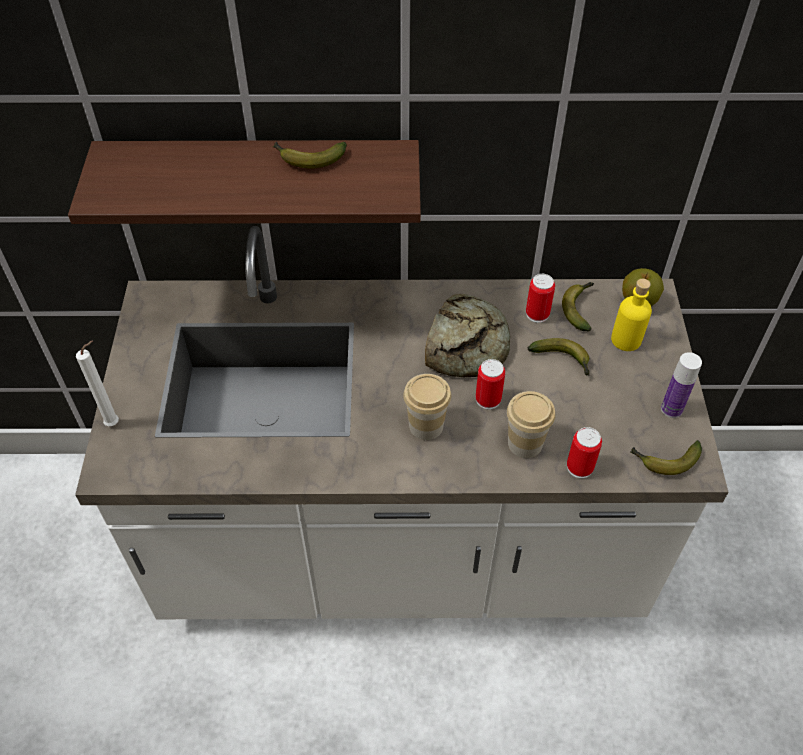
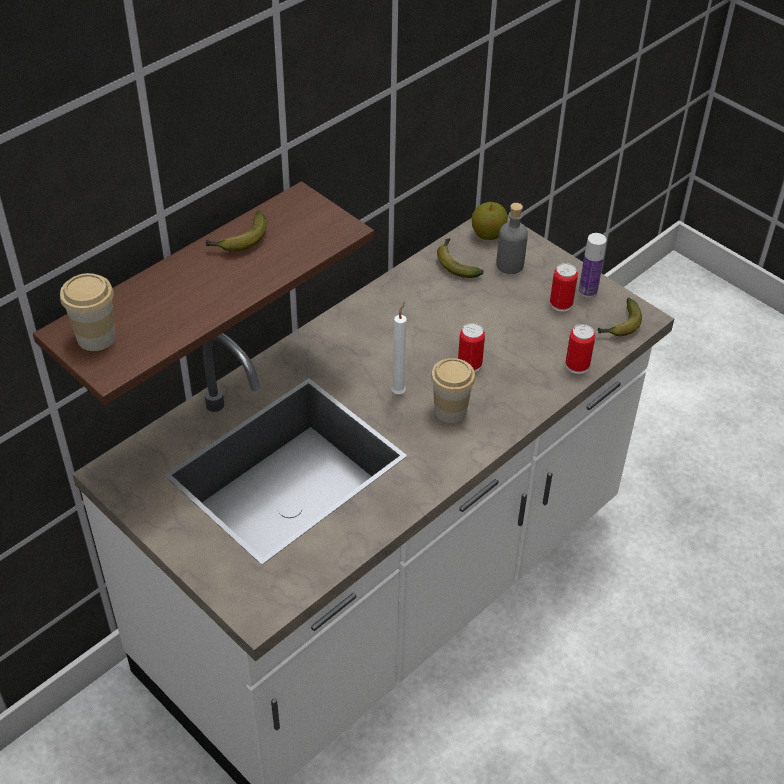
camera: 45 degrees left, 5 degrees down
(115, 423) = (215, 579): white candle -> white candle (399, 391)
(468, 343) = (410, 337): bread -> none
(525, 443) = (527, 375): cup -> cup (96, 337)
(537, 314) = (432, 285): can -> can (561, 304)
(563, 360) = (486, 305): banana -> none
(626, 340) = (510, 265): yellow bottle -> grey bottle

